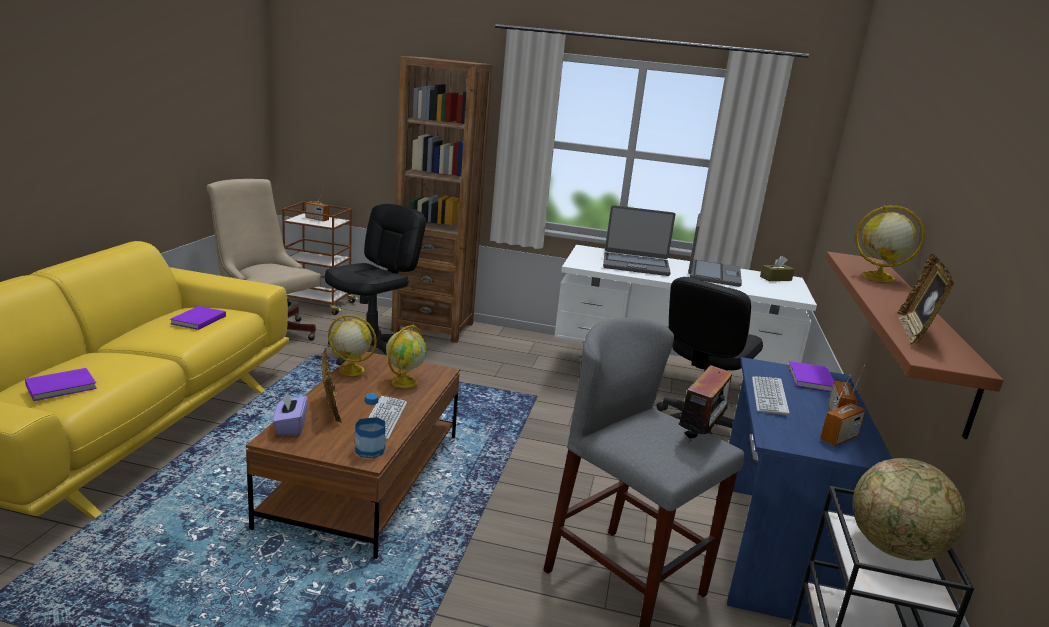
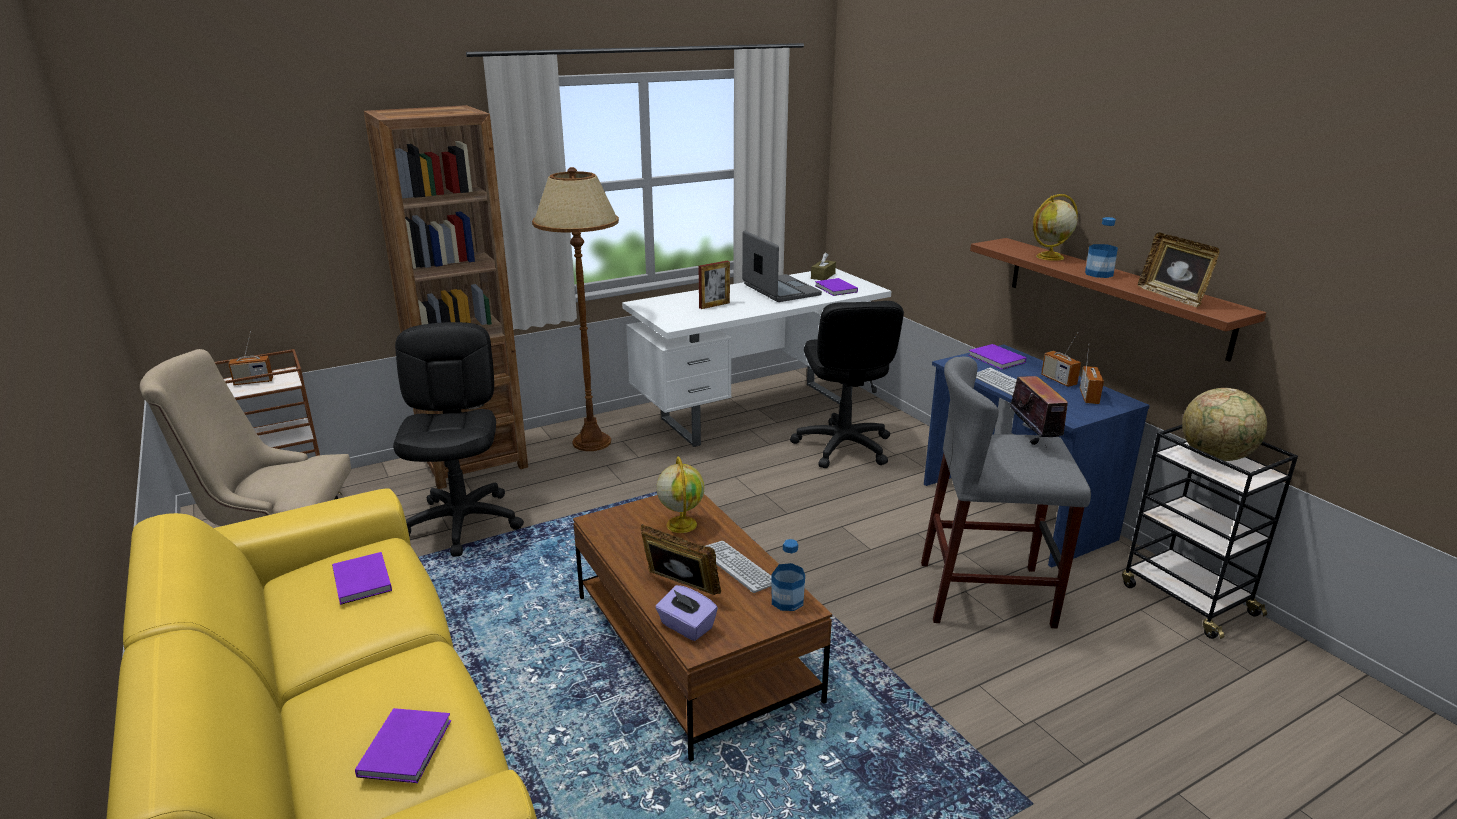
camera: 40 degrees left, 5 degrees up
(351, 370) = (613, 541): globe -> none
(518, 347) = (592, 442): none -> brown floor lamp
(635, 265) = (714, 305): laptop -> picture frame
(764, 288) = (836, 289): none -> purple book
(888, 299) = (1099, 274): none -> bottle

